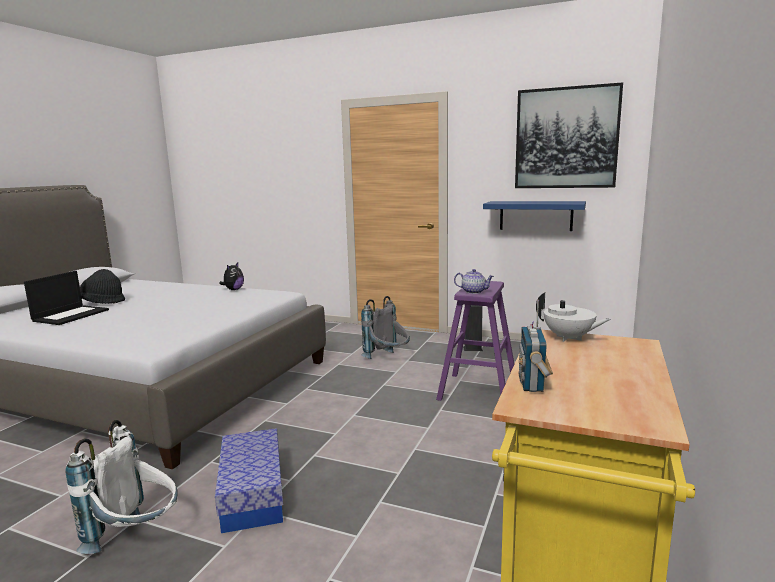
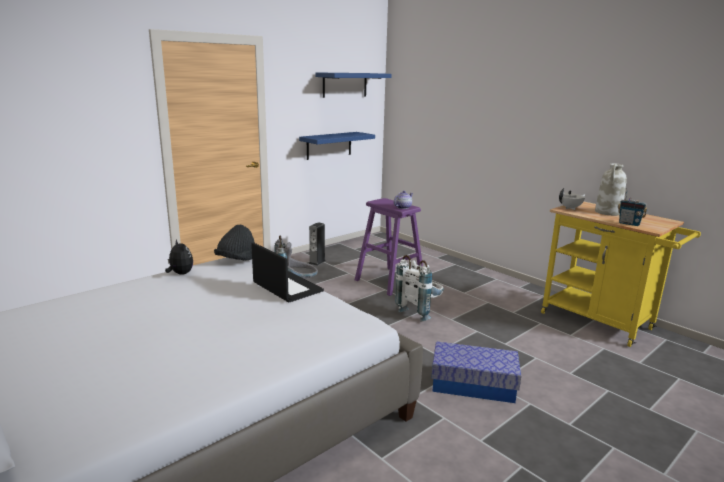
camera: 65 degrees left, 5 degrees up
(71, 315) = (144, 369): laptop -> laptop (286, 287)
(102, 302) = (93, 348): black hat -> black hat (236, 260)
(137, 537) = (506, 440): white backpack -> white backpack (420, 311)
(566, 138) = (345, 85): picture -> blue shelf
(598, 364) = (608, 212): none -> white vase

